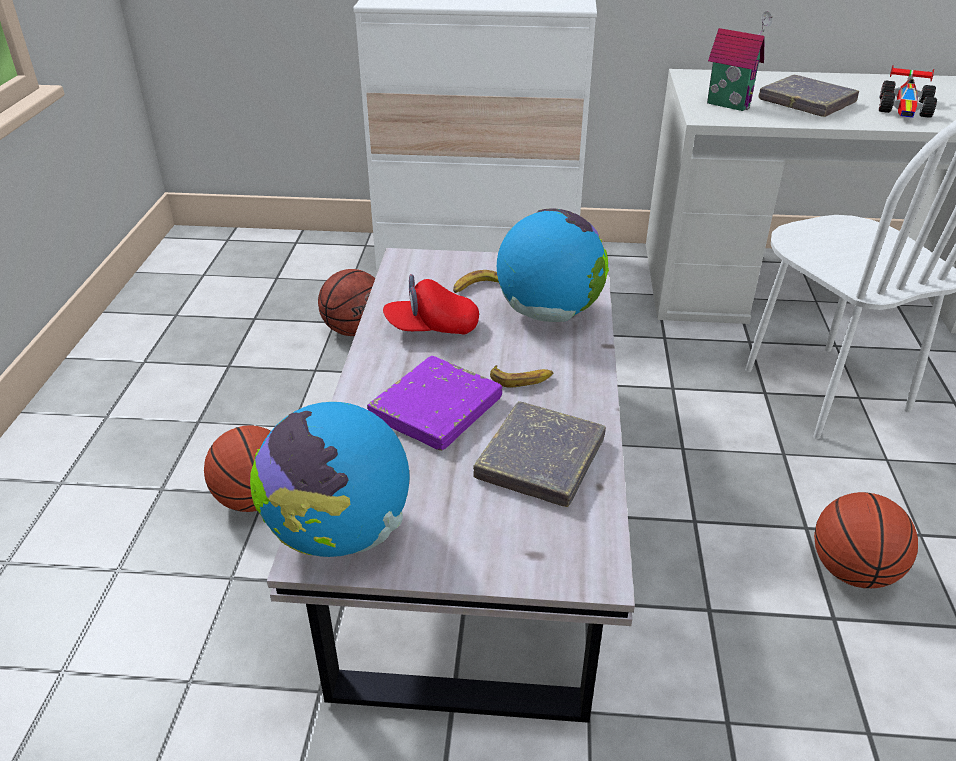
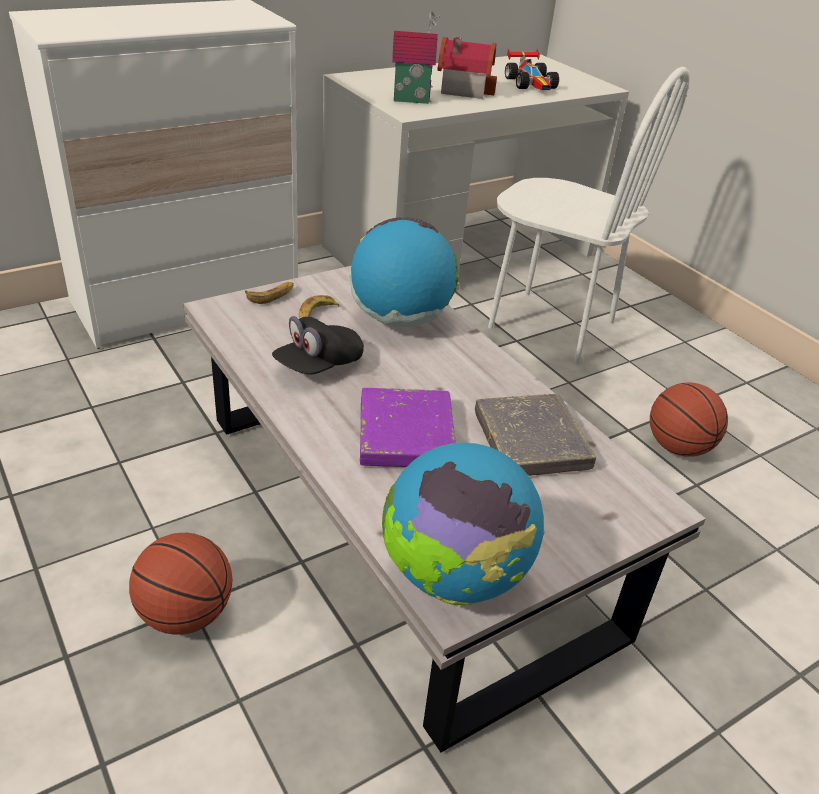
camera: 40 degrees left, 0 degrees up
(355, 330) = (123, 407): basketball -> none
(432, 328) = (318, 365): red cap -> black cap
(521, 379) = (443, 382): banana -> banana (271, 295)
(806, 102) = (462, 89): grey book -> toy house

